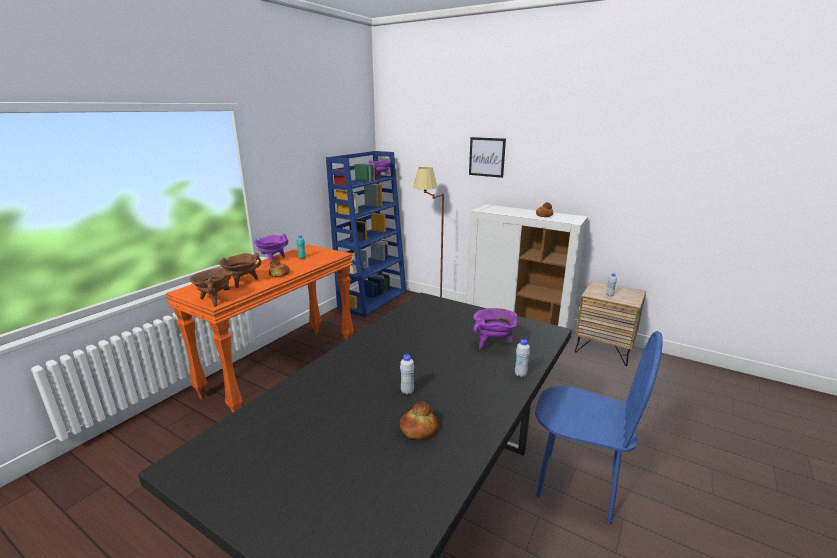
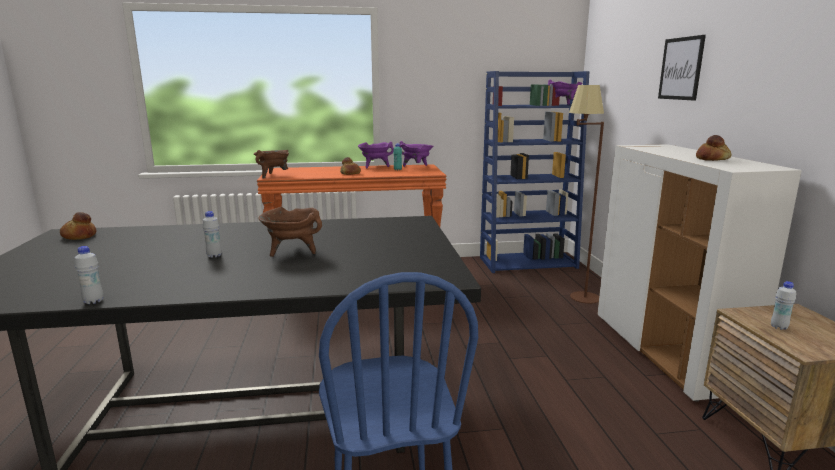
camera: 50 degrees right, 5 degrees down
(242, 282) = (316, 172): brown cooking pot -> brown cooking pot (292, 252)
(418, 429) = (153, 273): bread -> bread (79, 236)
(493, 344) = (362, 262): purple cooking pot -> purple cooking pot (416, 167)
(520, 374) = (307, 286): white bottle -> white bottle (93, 301)

